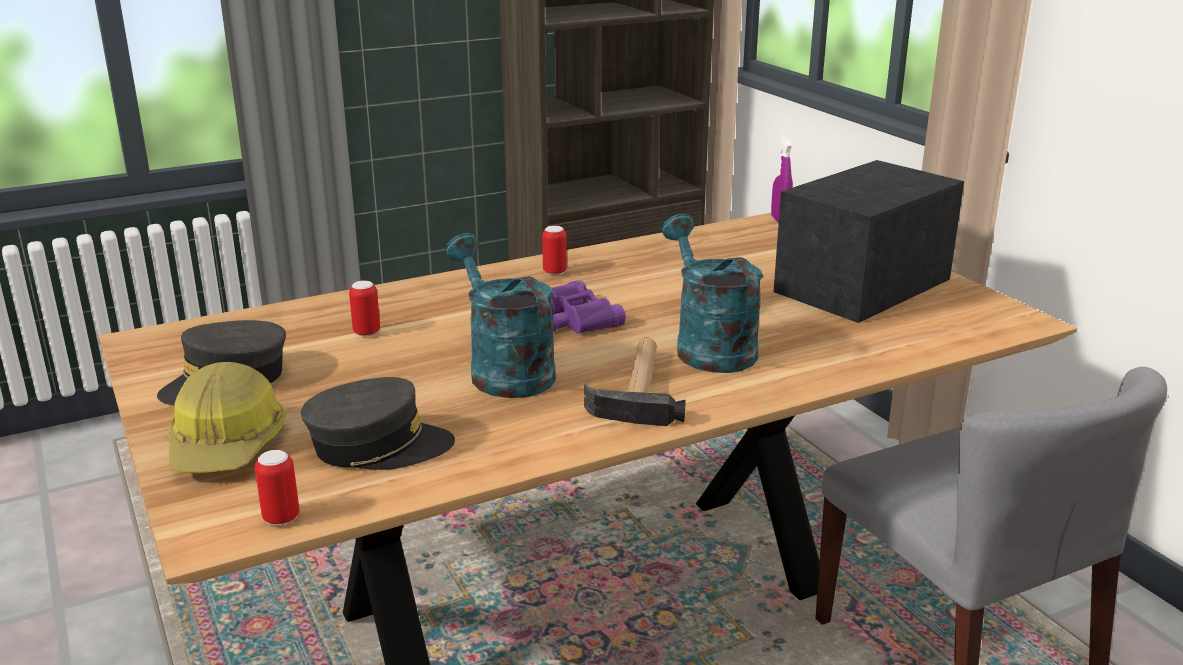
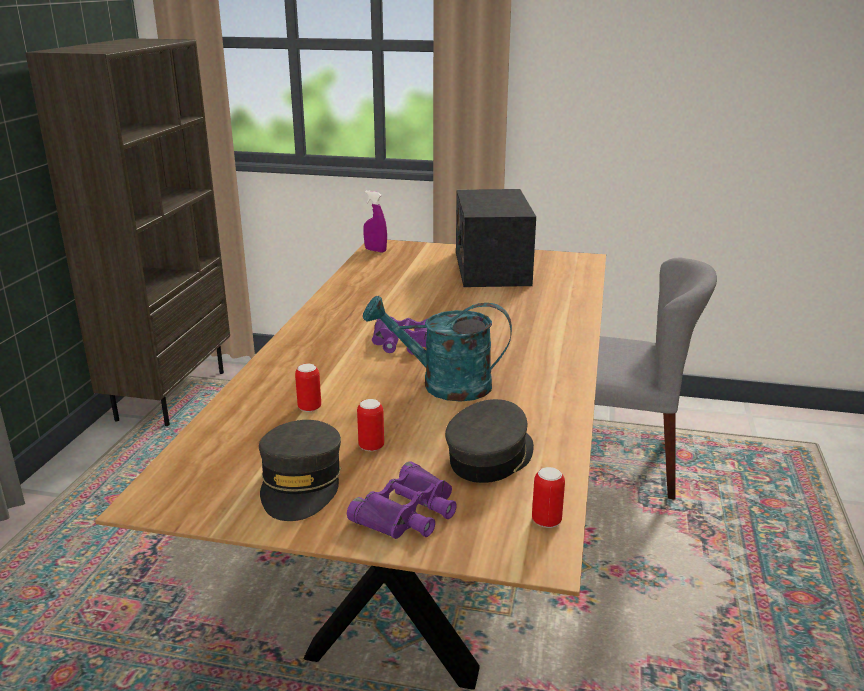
camera: 50 degrees left, 0 degrees up
(227, 444) = (408, 512): hard hat -> purple binoculars
(554, 272) = (328, 323): can -> can (371, 447)
(638, 388) = (526, 359): hammer -> none
(708, 346) = (503, 325): turquoise watering can -> none

